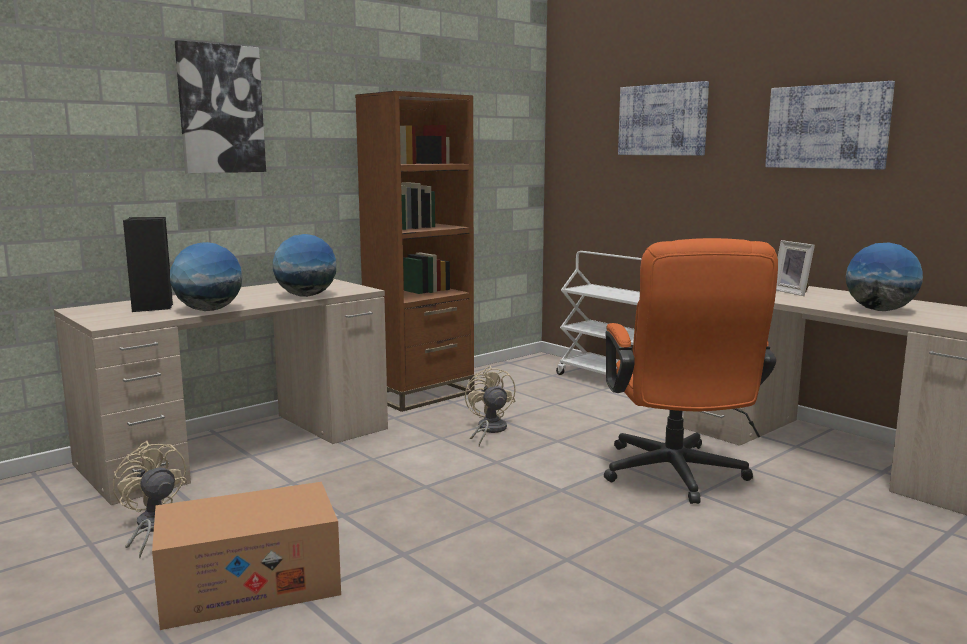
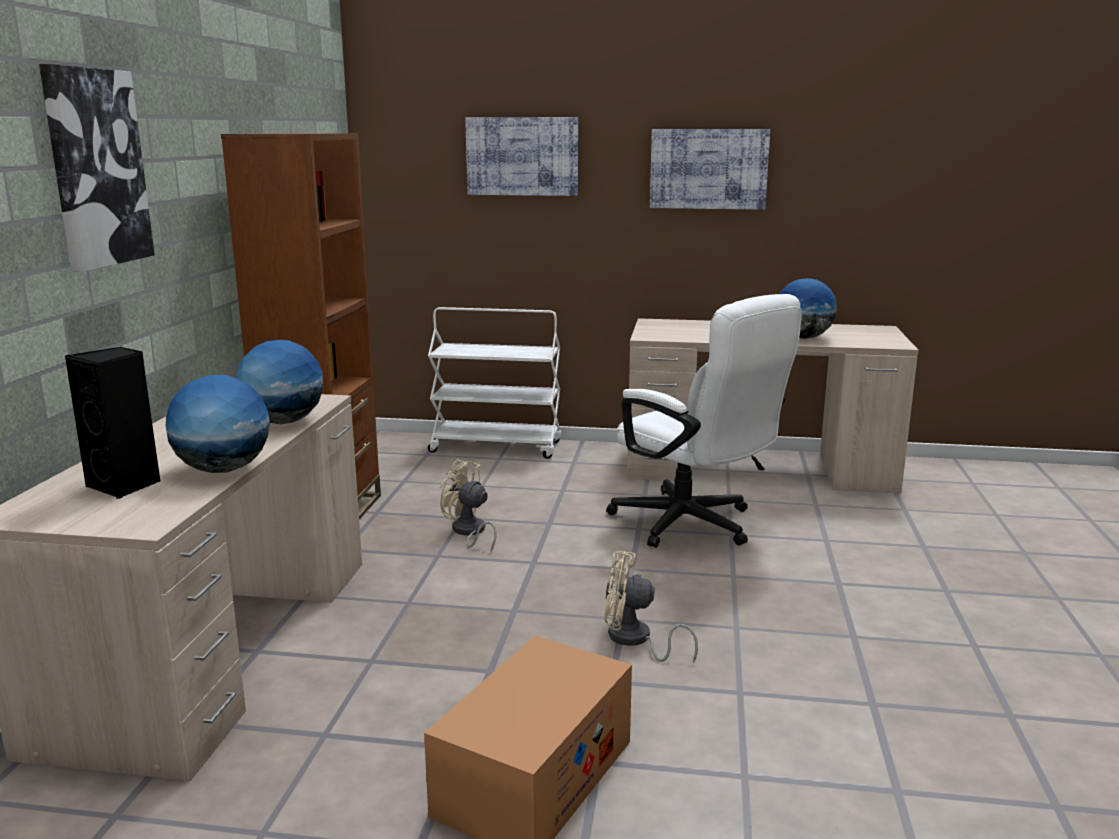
camera: 40 degrees left, 5 degrees up
(153, 528) = (306, 778): beige fan -> beige fan (635, 640)
(676, 477) = (694, 526): orange office chair -> white office chair
(793, 292) = (707, 329): picture frame -> none

